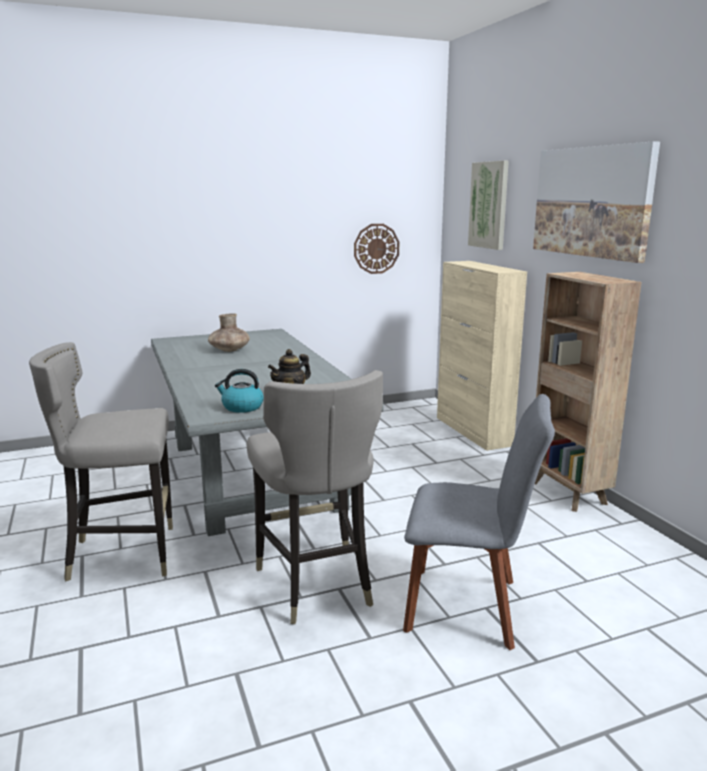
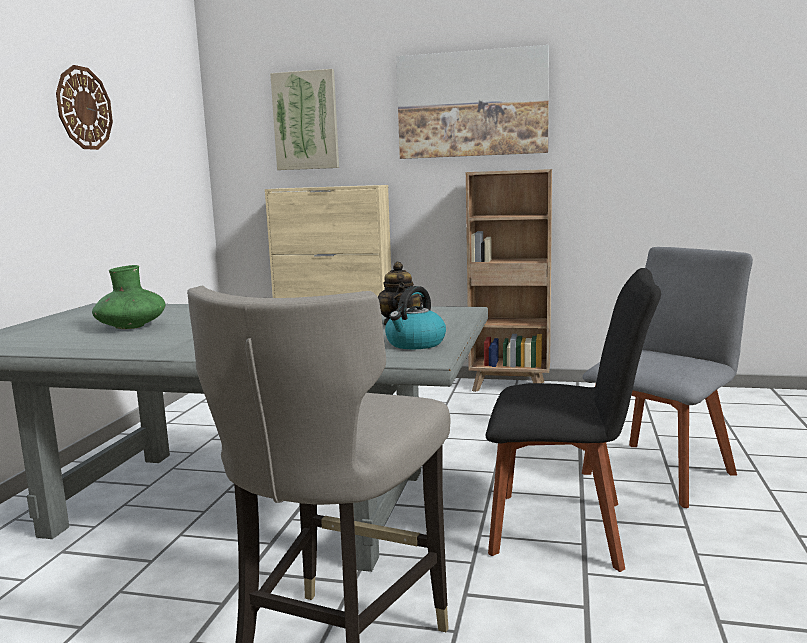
camera: 55 degrees left, 5 degrees down
(229, 350) = (131, 327): brown vase -> green vase
(316, 585) = (567, 529): grey stool -> black chair
(376, 248) = (162, 181): wall clock -> wall clock (84, 108)

